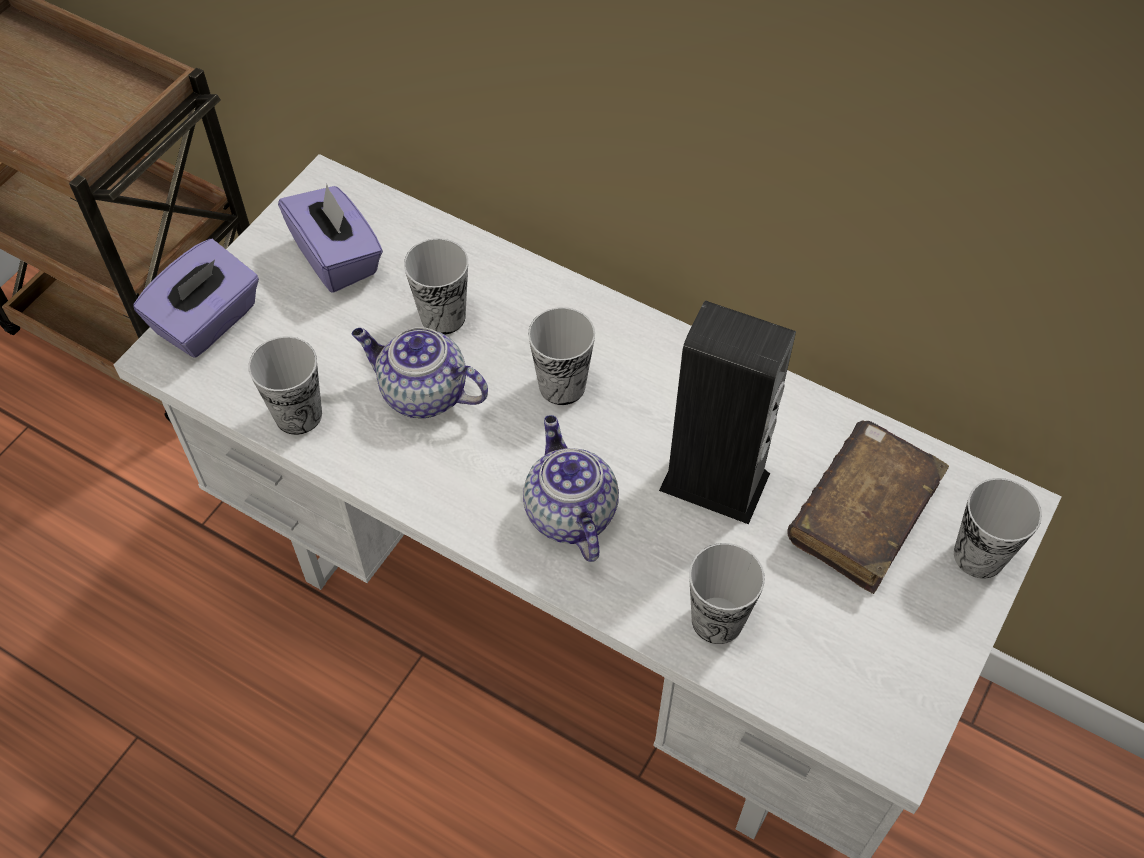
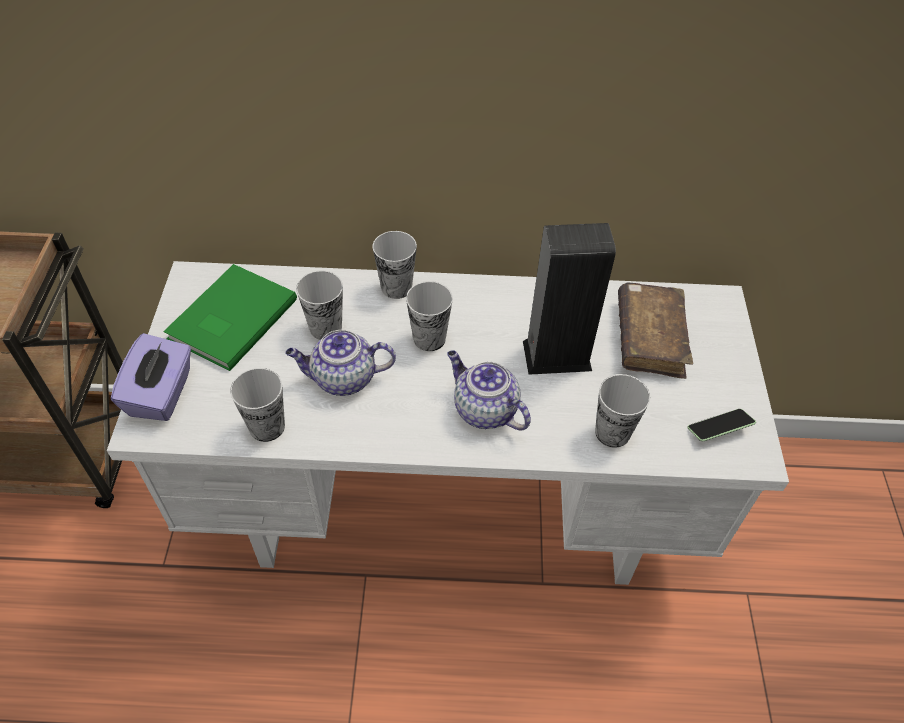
camera: 30 degrees left, 5 degrees down
(337, 257) = (229, 319): purple tissue box -> green book
(869, 686) = (718, 430): none -> phone
(979, 556) = (723, 334): cup -> cup (396, 287)

